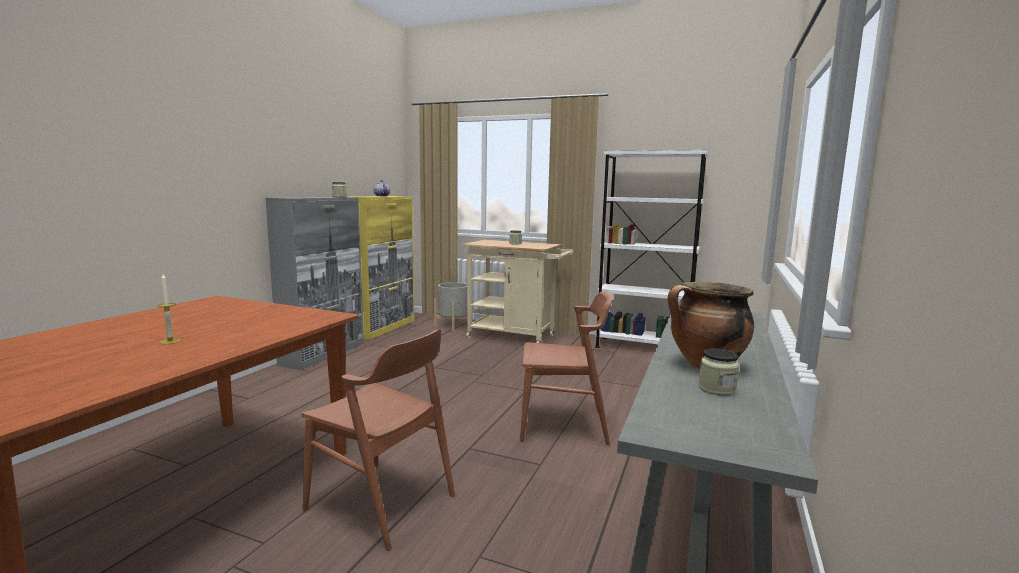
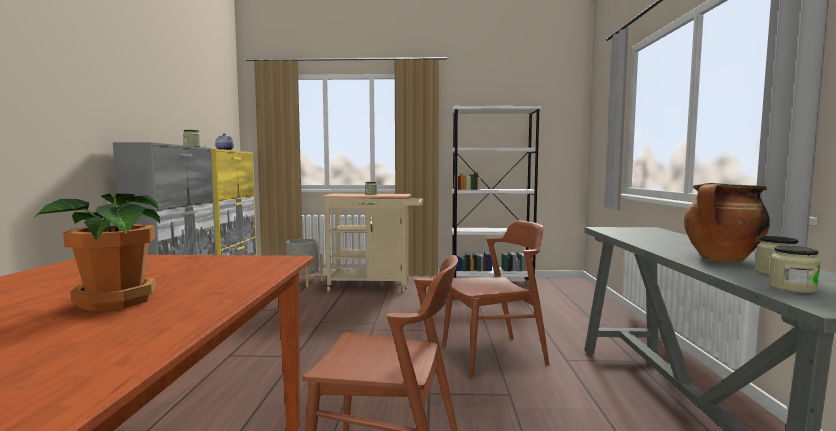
camera: 20 degrees left, 5 degrees down
(170, 341) = (114, 302): candle -> potted plant
(679, 407) = (792, 288): none -> jar

